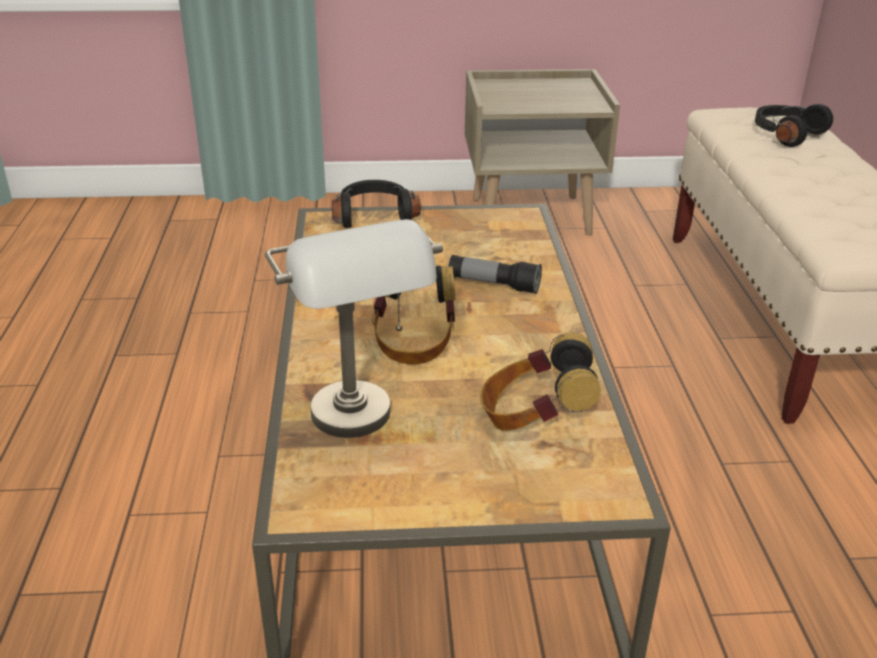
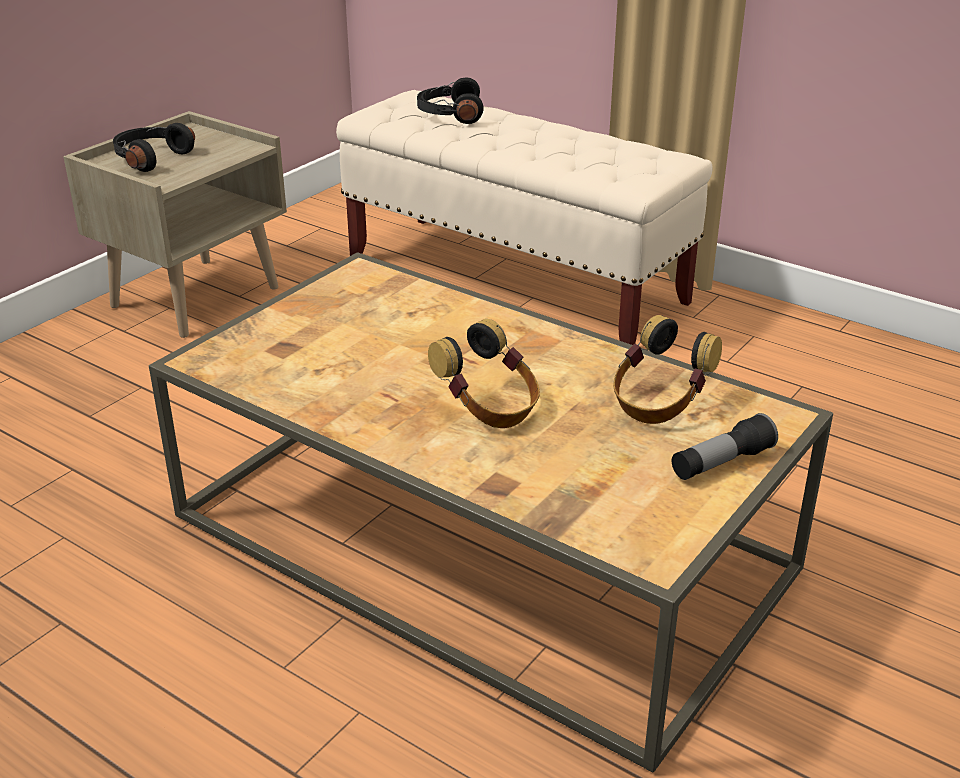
camera: 50 degrees left, 0 degrees up
(363, 428) = (580, 485): grey table lamp -> none
(374, 215) = (237, 333): black headphones -> black headphones (150, 158)
(493, 285) = (452, 334): flashlight -> flashlight (721, 463)

